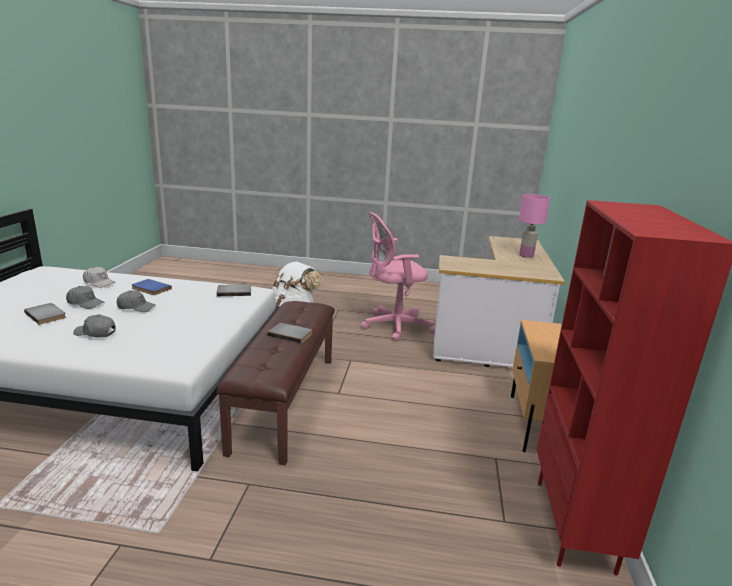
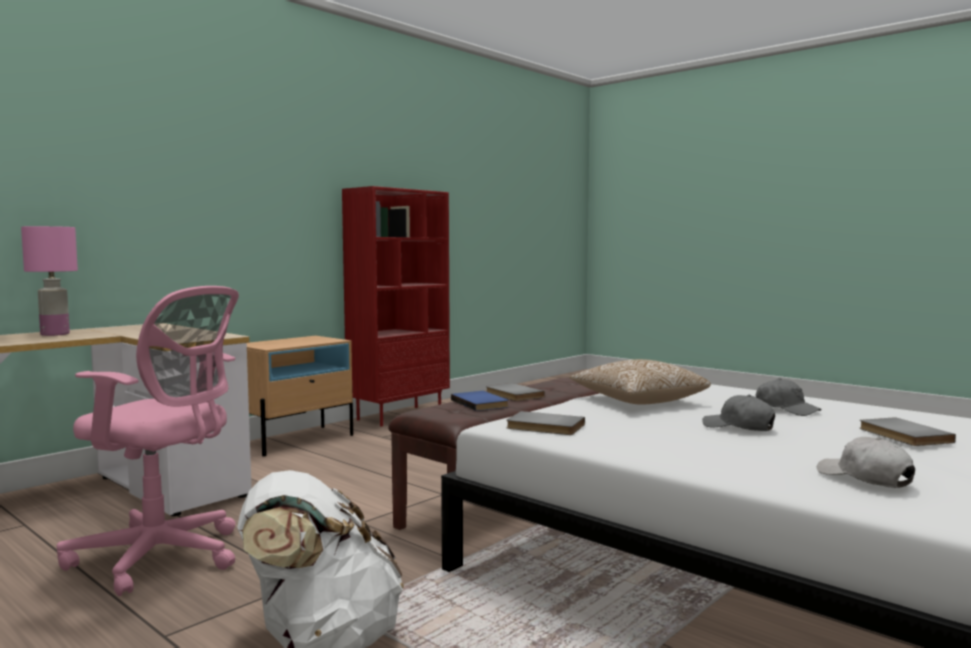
camera: 145 degrees left, 15 degrees down
(85, 303) = (847, 441): grey cap -> none
(150, 289) = (721, 452): blue book -> blue book (481, 403)
(195, 326) = (638, 401): none -> pillow

